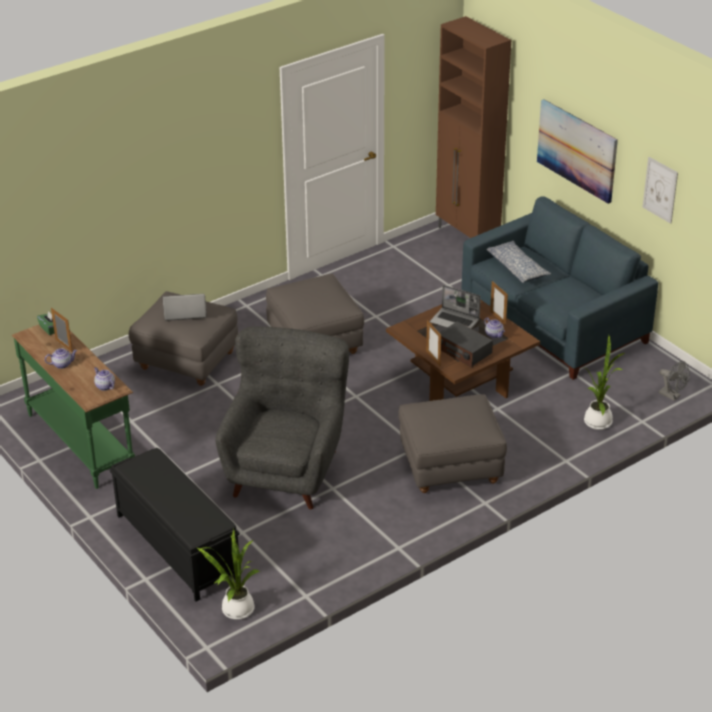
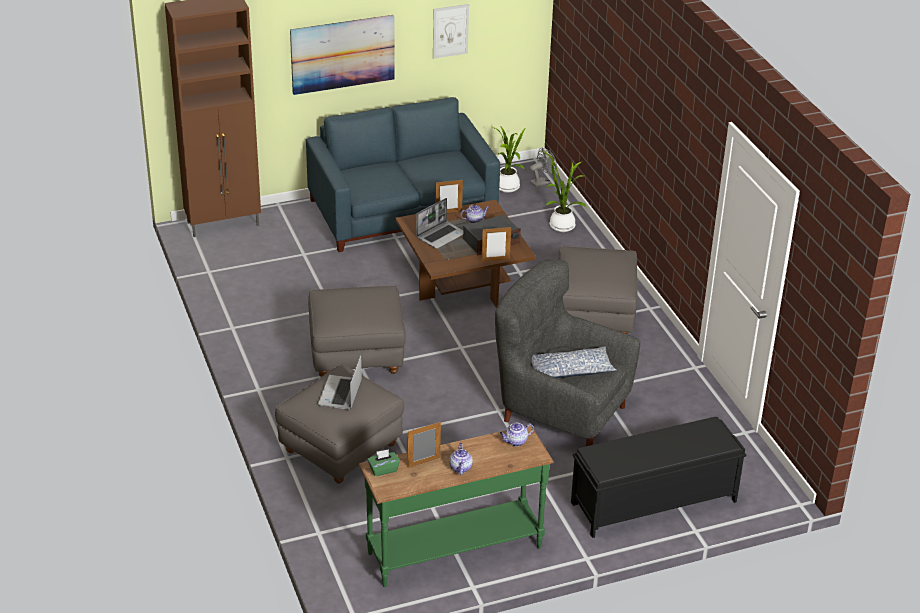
camera: 75 degrees left, 0 degrees up
(235, 610) = (754, 478): potted plant -> potted plant (507, 188)
(517, 268) = (376, 181): pillow -> pillow (569, 370)

